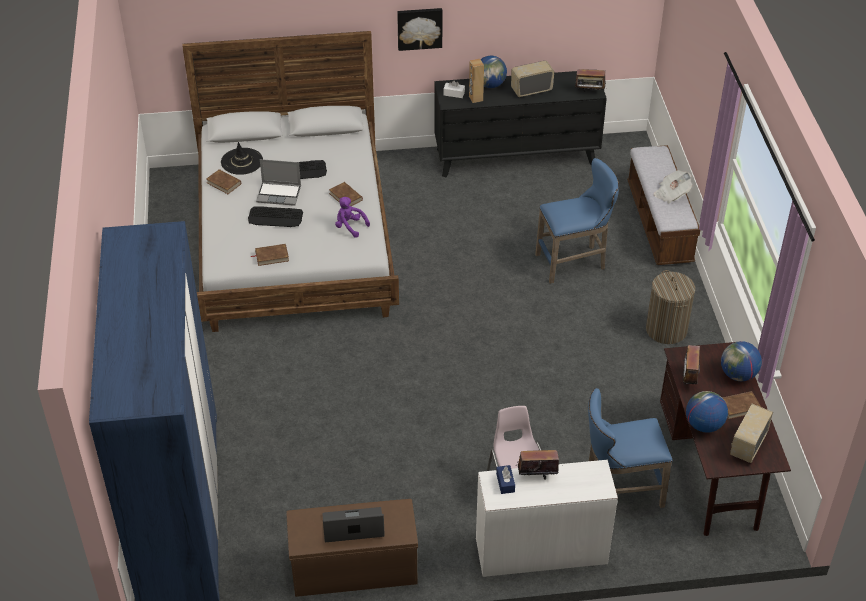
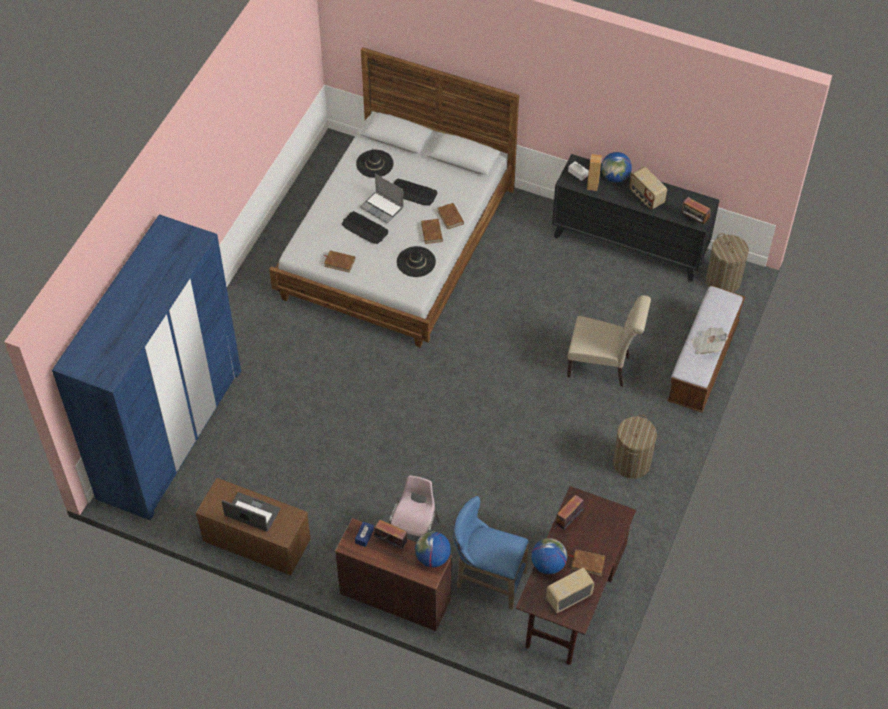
camera: 30 degrees right, 10 degrees up
(224, 183) = (347, 179): brown book -> brown book (450, 217)
(350, 227) = (416, 262): purple plush toy -> black hat
(419, 28) = (563, 107): picture -> none
(531, 90) = (646, 197): radio -> radio turned 135 degrees counterclockwise
(540, 550) = (395, 595): white desk -> brown desk
(574, 262) = (603, 367): blue stool -> beige chair
(621, 154) = (723, 280): none -> laundry basket
(738, 375) = (609, 536): globe -> globe (432, 558)

